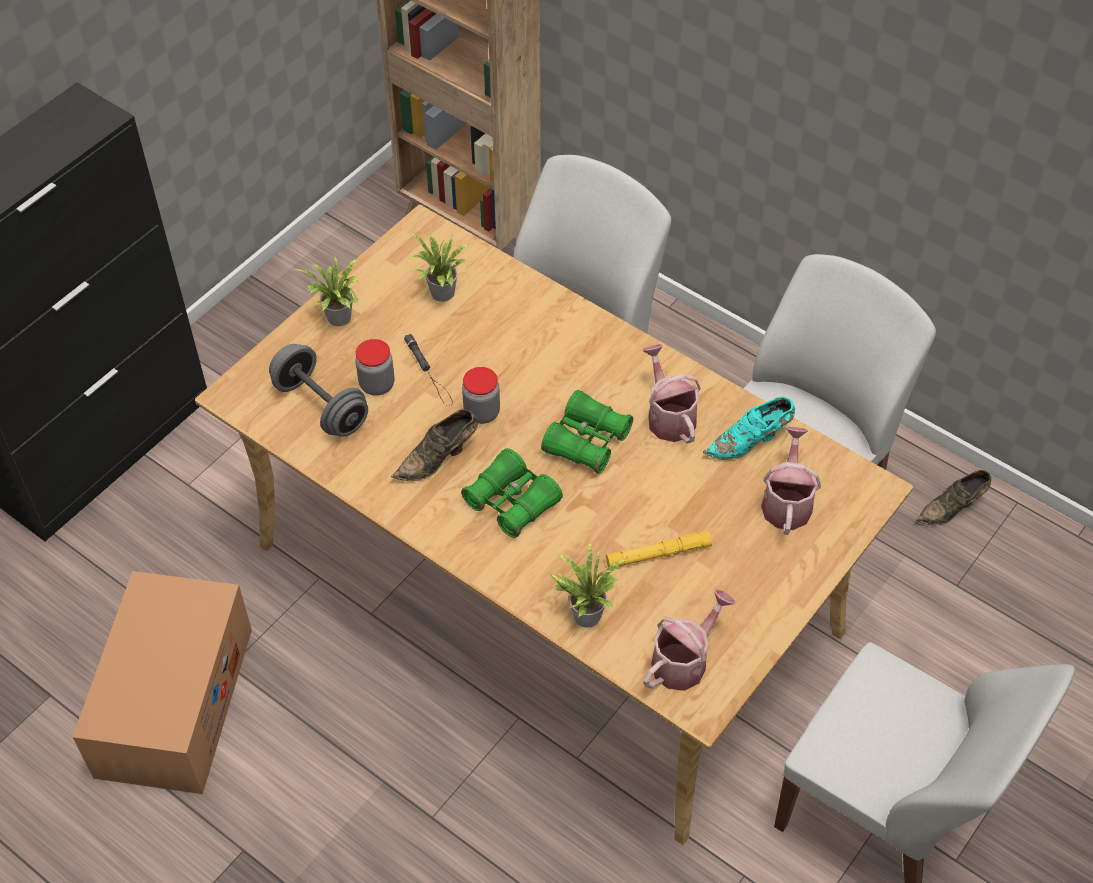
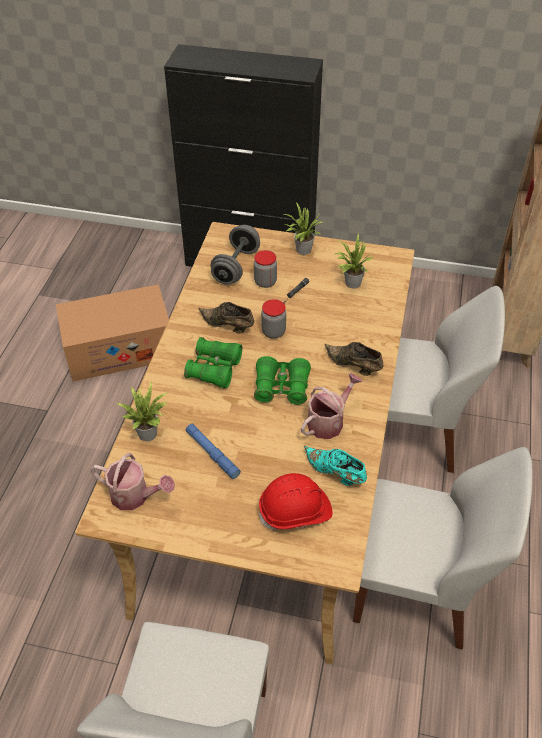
camera: 65 degrees right, 5 degrees down
(658, 554) = (212, 454): yellow flashlight -> blue flashlight
(787, 502) = (295, 512): watering can -> red hard hat
(953, 508) = (487, 707): brown shoe -> brown shoe (354, 366)

